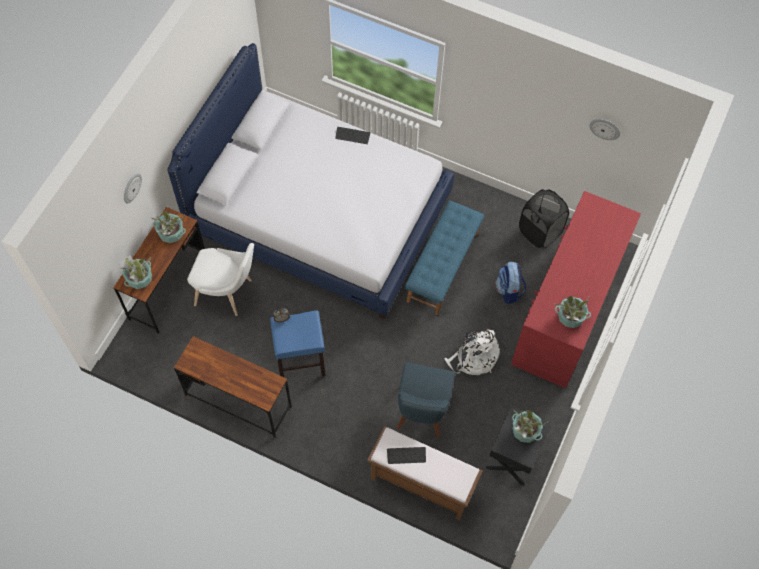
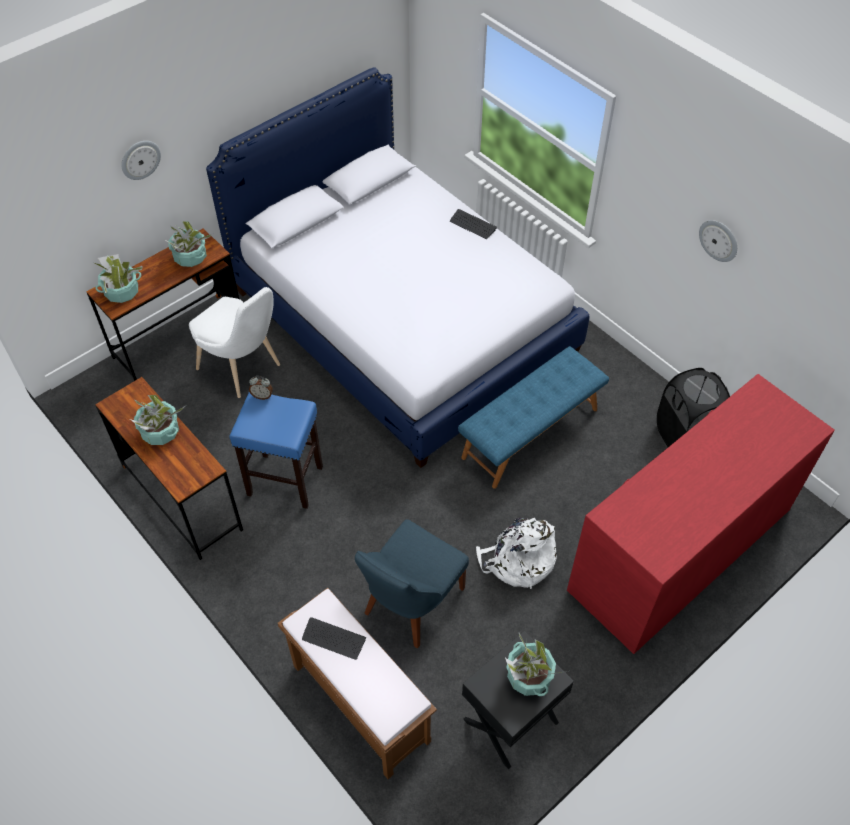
camera: 25 degrees right, 10 degrees down
(508, 290) = (608, 493): backpack -> none
(570, 317) = (664, 530): potted plant -> potted plant (160, 432)
(605, 128) = (813, 273): wall clock -> wall clock (719, 240)

